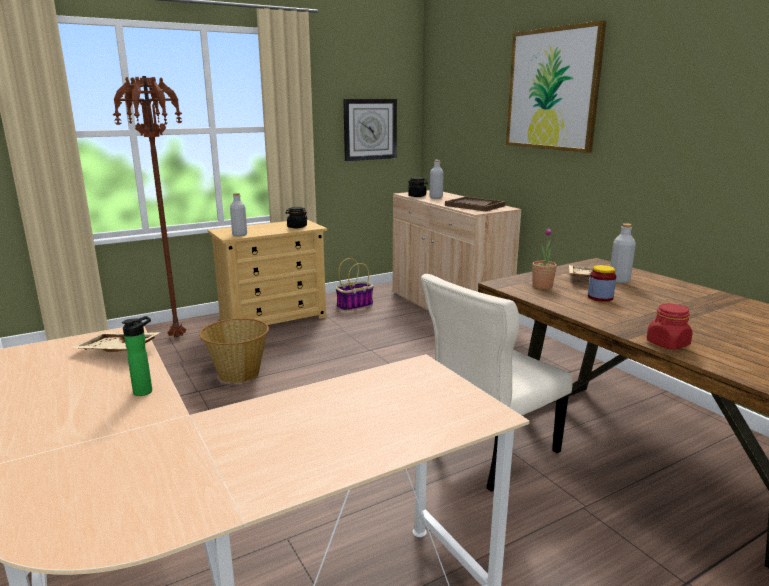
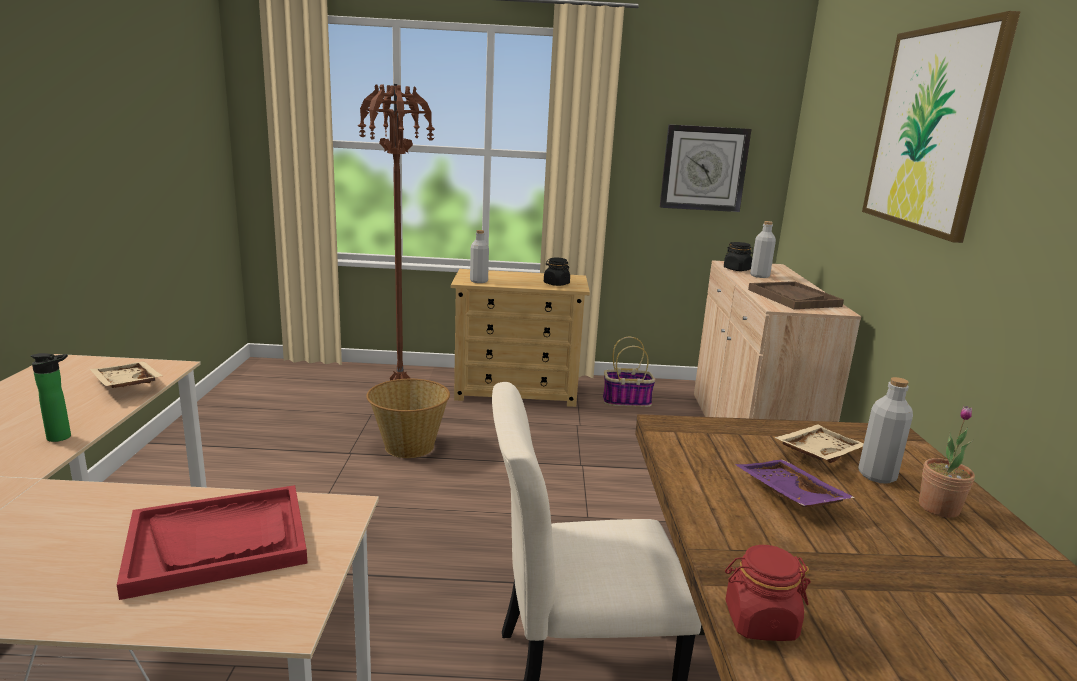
camera: 30 degrees right, 0 degrees up
(386, 400) = (218, 542): none -> red tray
(542, 286) = (723, 447): potted plant -> potted plant (938, 508)
(600, 297) = (787, 495): jar -> purple tray

